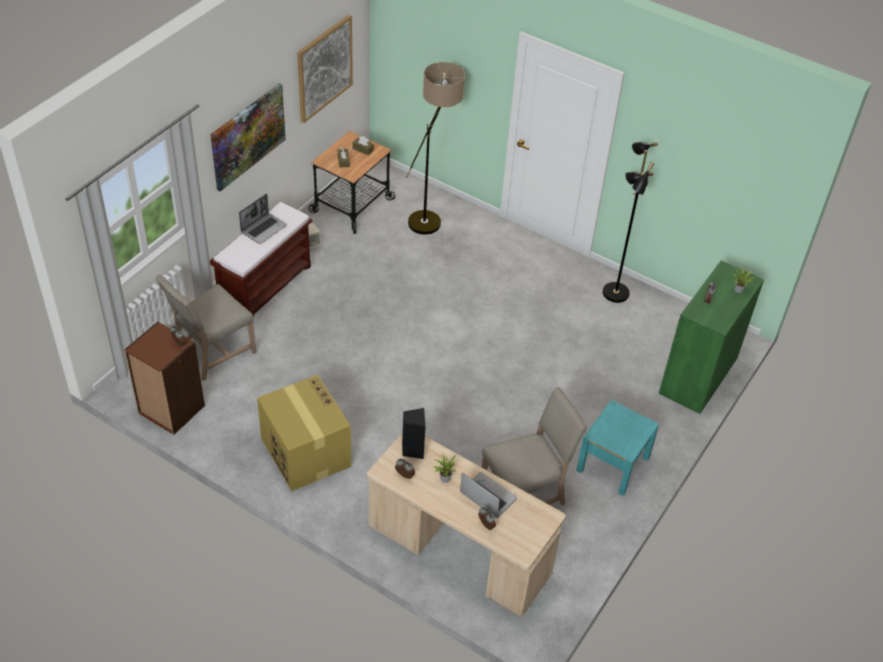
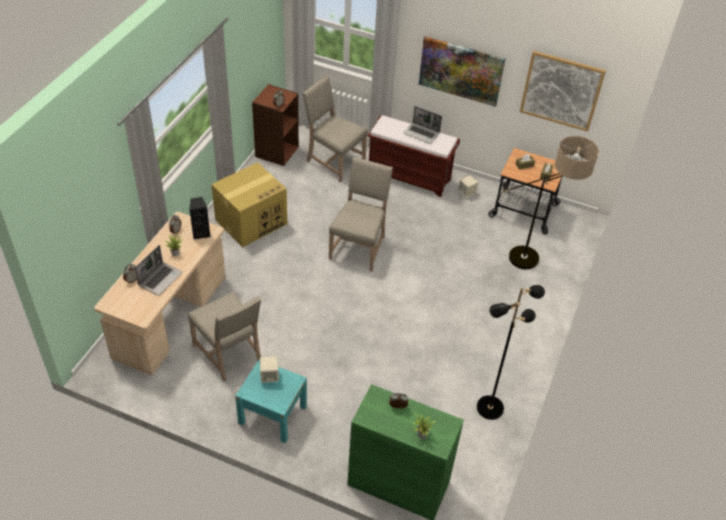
camera: 80 degrees right, 0 degrees up
(376, 353) = (359, 247): none -> beige chair
(608, 430) = (269, 376): none -> beige speaker

